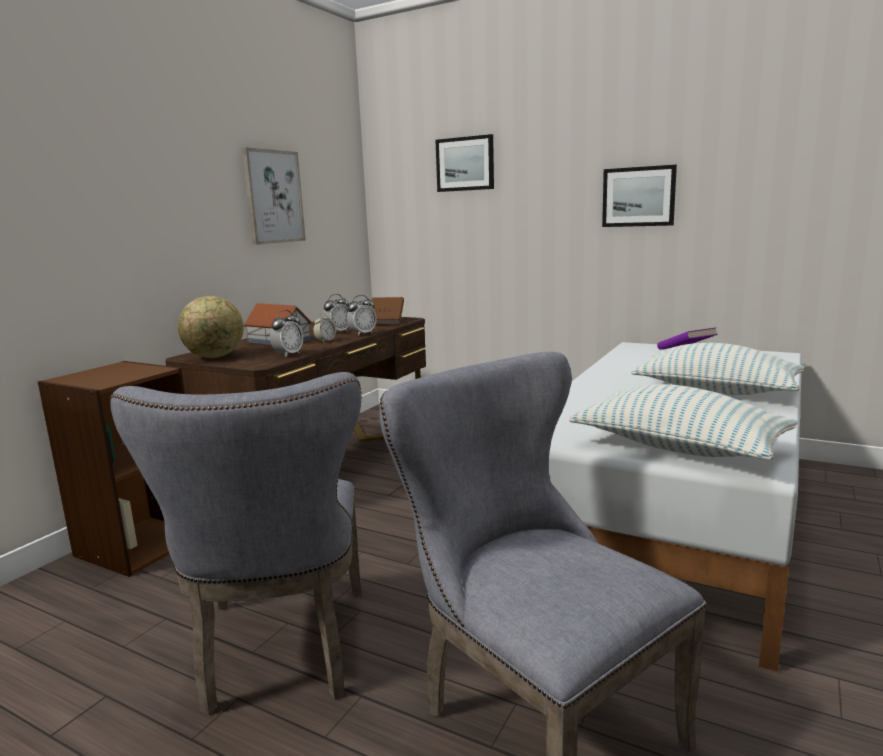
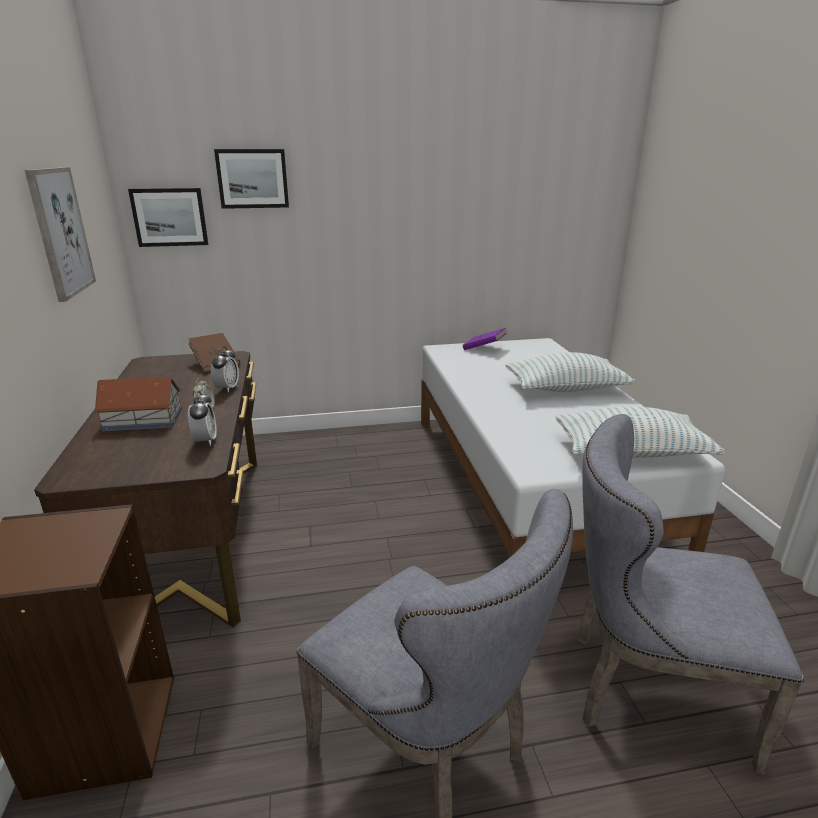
camera: 40 degrees left, 10 degrees up
(215, 357) = (112, 468): globe -> none
(338, 332) = (191, 390): alarm clock -> none
(638, 196) = (431, 218): picture -> picture (170, 217)

